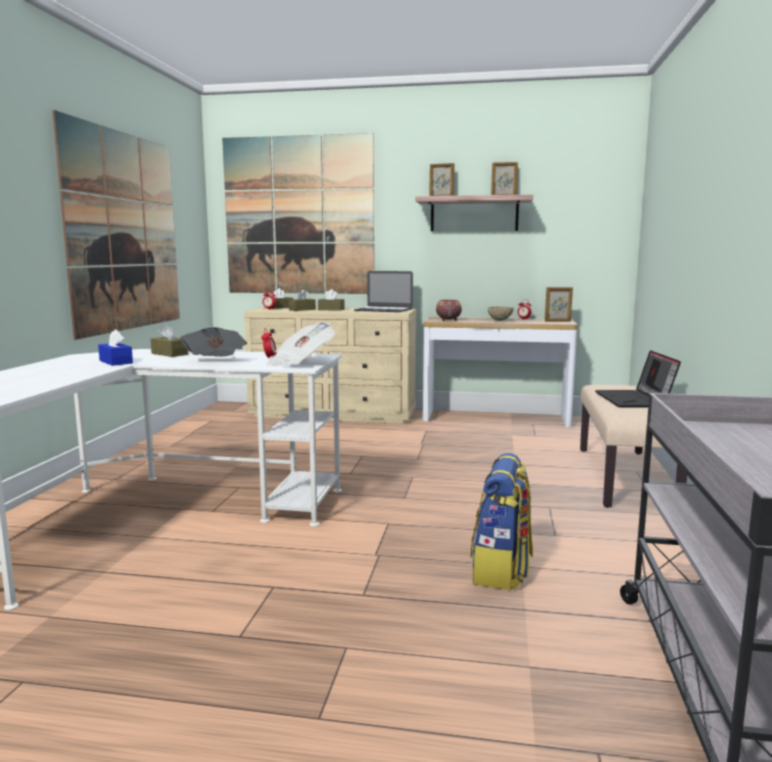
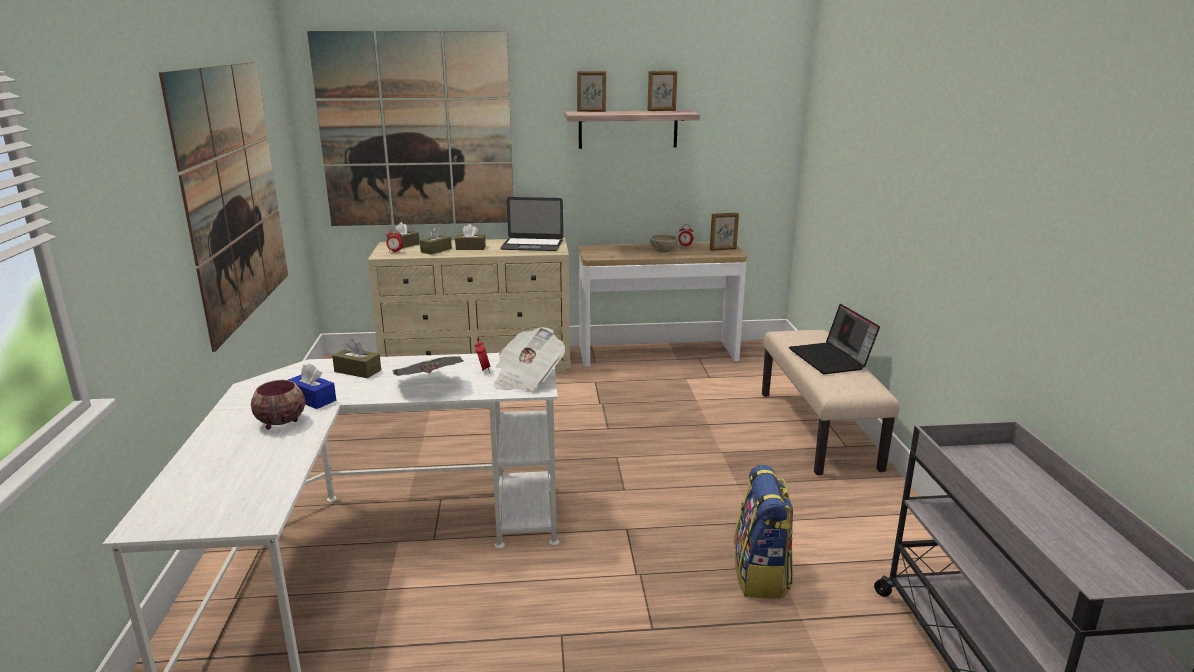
camera: 15 degrees left, 10 degrees up
(448, 320) = (607, 254): bowl -> bowl (280, 422)

